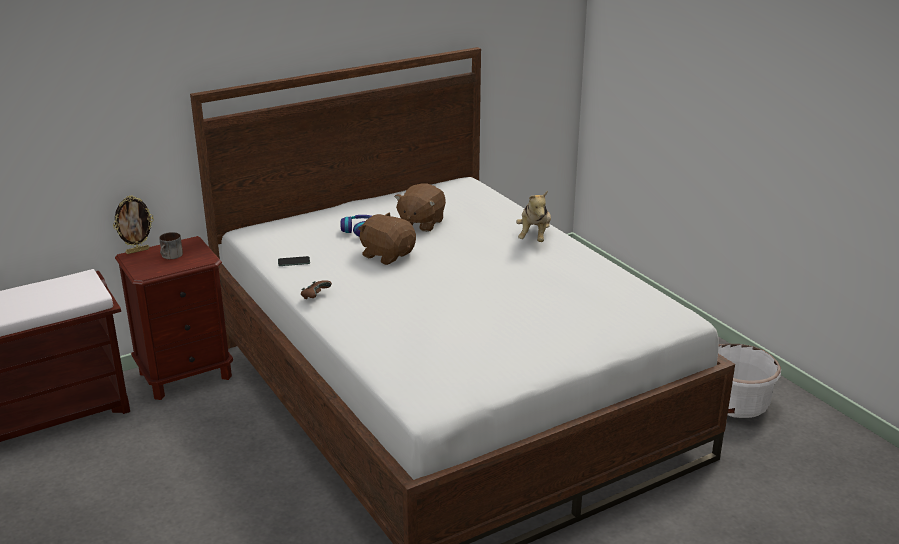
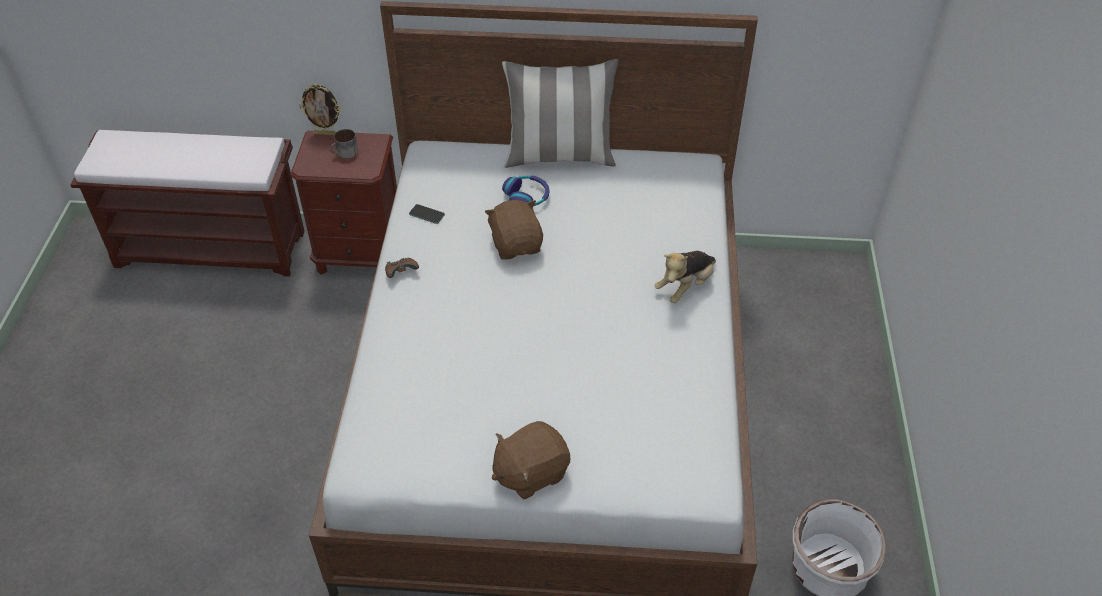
camera: 35 degrees right, 20 degrees up
(358, 205) = (559, 156): none -> pillow
(421, 223) = (592, 211): brown plush toy -> brown plush toy (530, 472)

